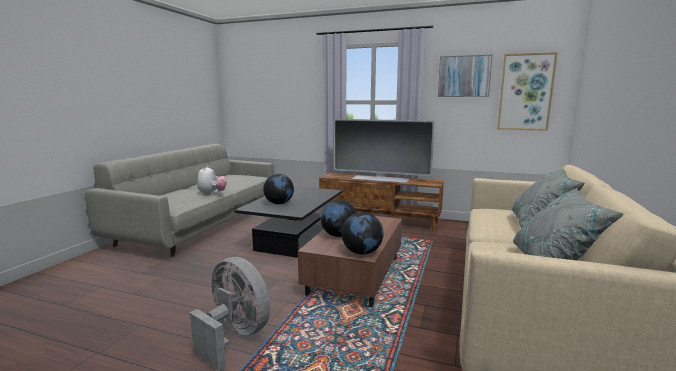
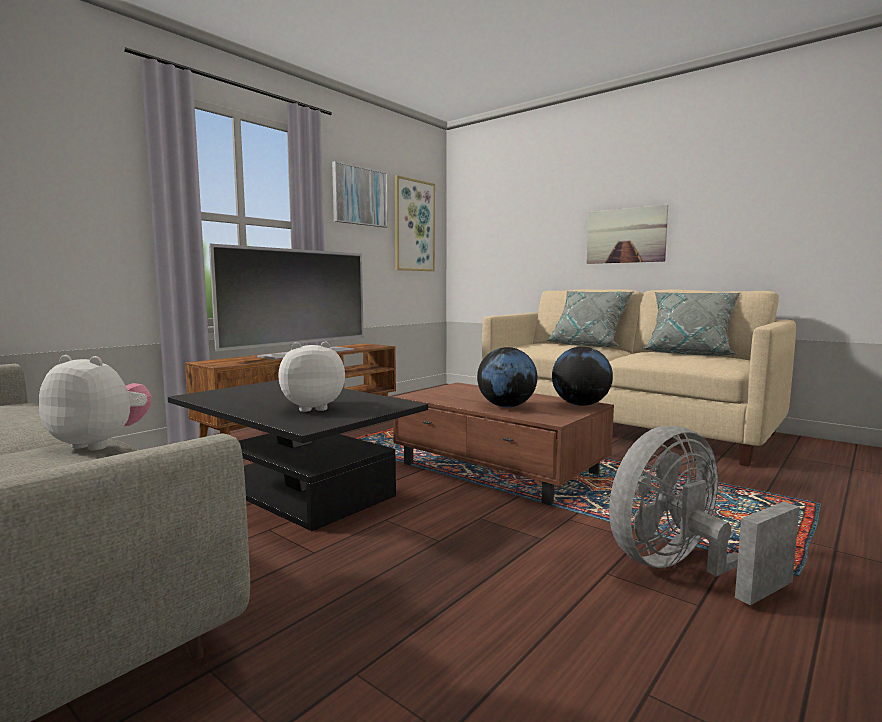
camera: 70 degrees left, 5 degrees down
(279, 203) = (313, 408): globe -> plush toy
(642, 113) = (625, 235): none -> picture

